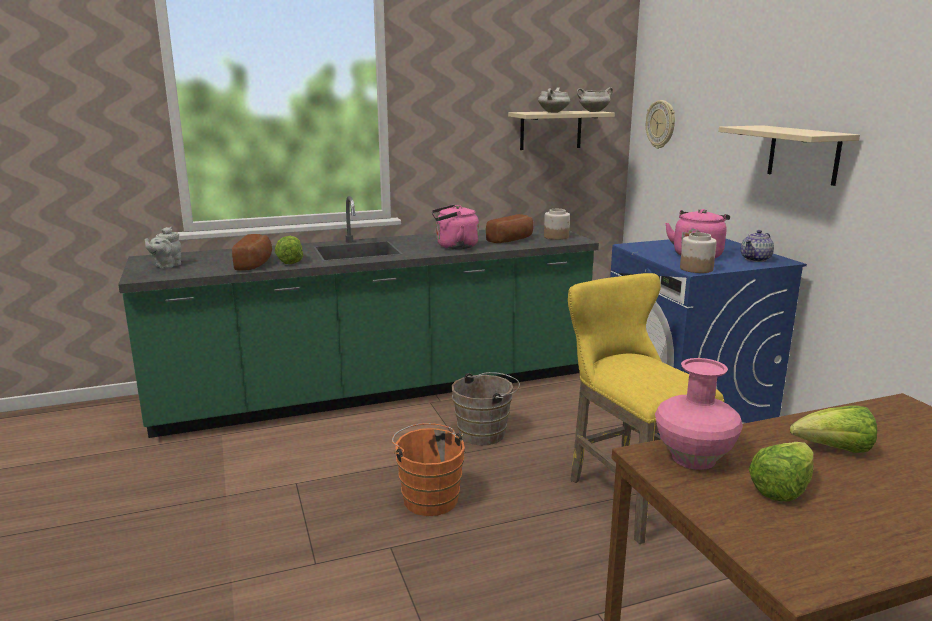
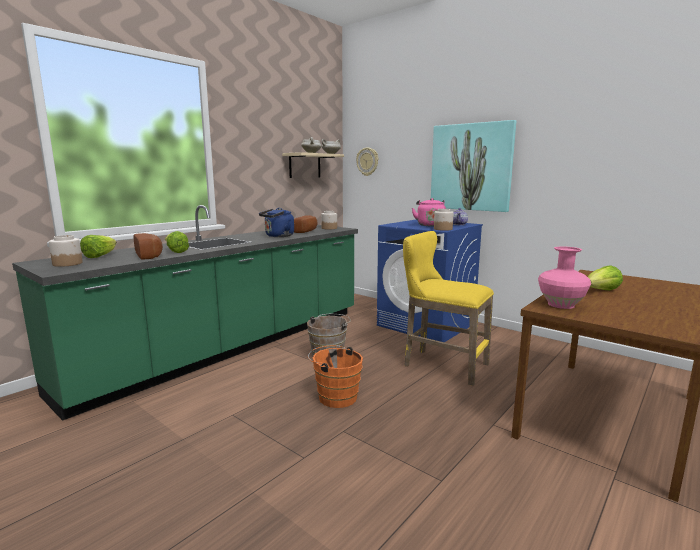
camera: 30 degrees left, 5 degrees down
(166, 266) = (68, 263): grey teapot -> jar
(454, 246) = (278, 236): pink kettle -> blue kettle
(781, 489) = (614, 307): lettuce -> lettuce (100, 256)
(803, 154) = (471, 167): beige shelf -> picture

